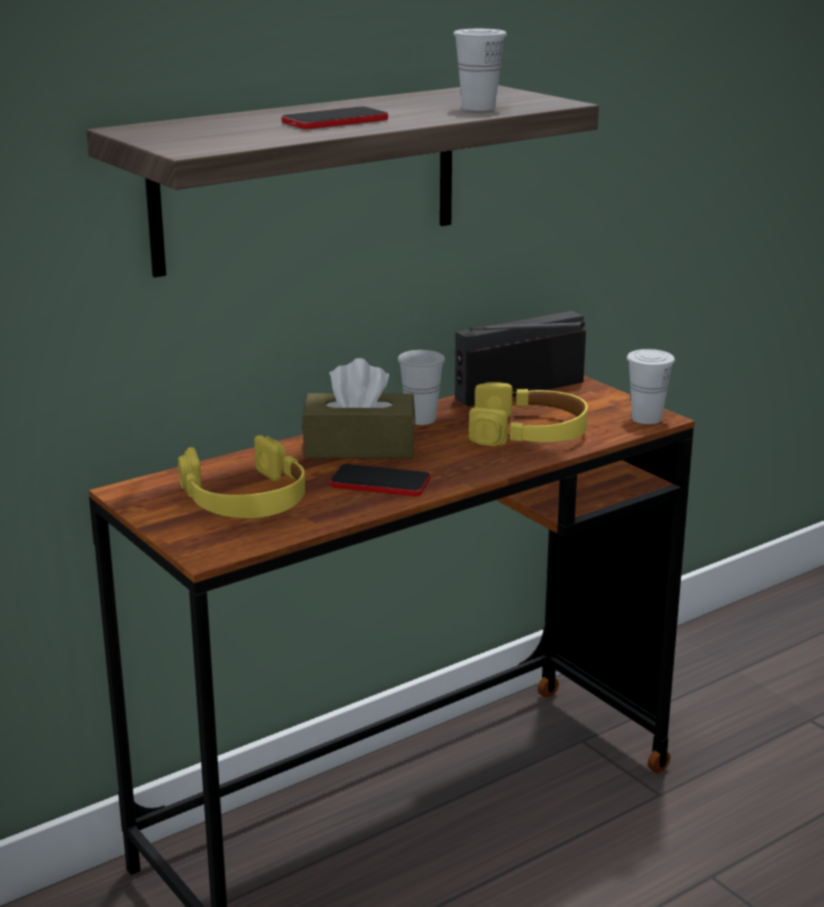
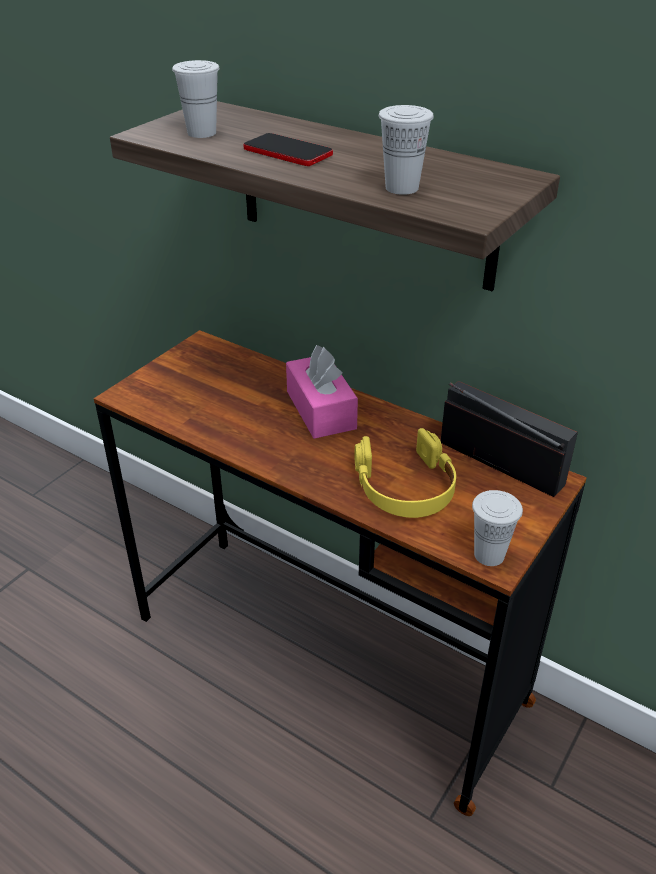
camera: 70 degrees right, 15 degrees up
(246, 498) = (209, 386): yellow headphones -> none
(359, 447) = (321, 410): brown tissue box -> pink tissue box
(380, 483) = (260, 434): phone -> none
(421, 419) = (395, 425): white cup -> white cup (201, 133)

